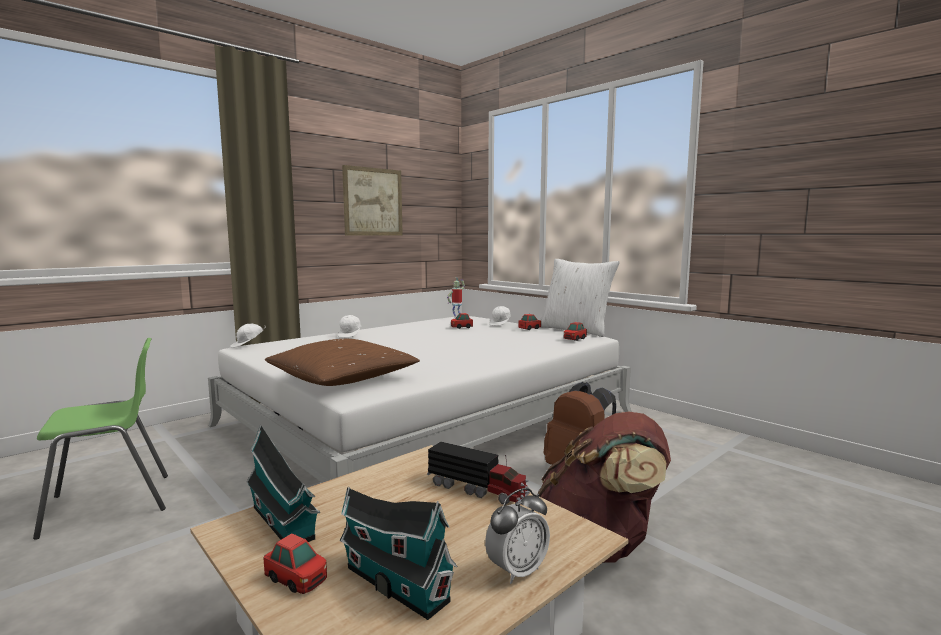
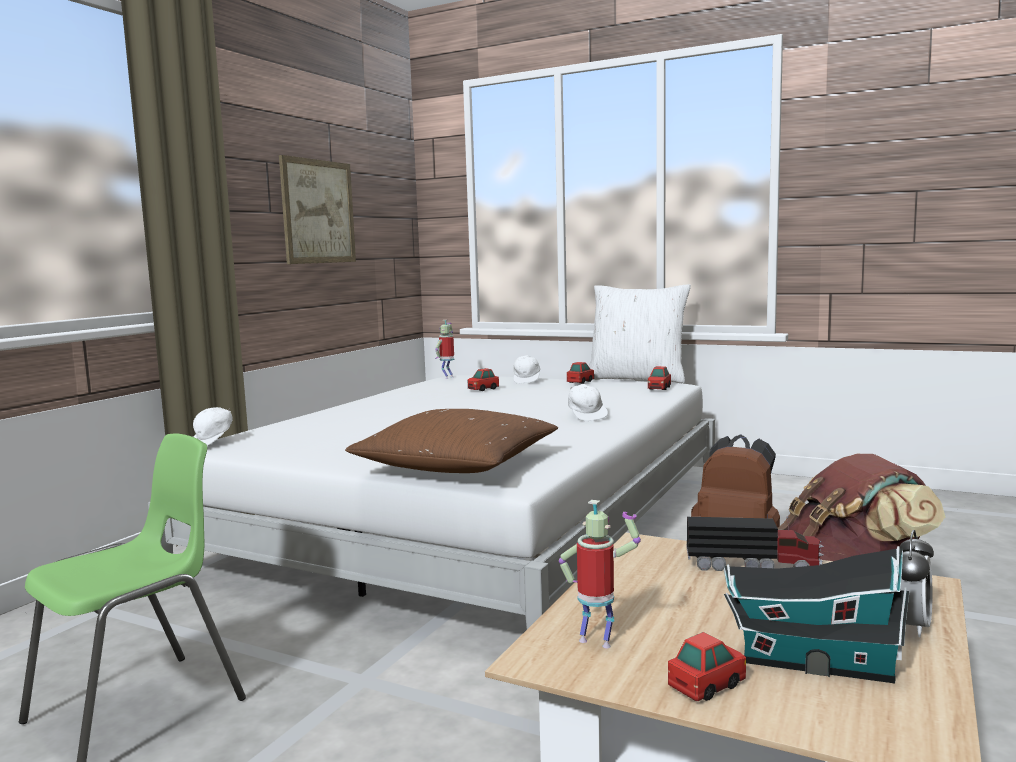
camera: 20 degrees left, 0 degrees up
(284, 524) = (597, 641): toy house -> toy robot
(297, 579) = (708, 685): toy car -> toy car turned 45 degrees counterclockwise
(350, 335) = (347, 413): white cap -> white cap (586, 416)

